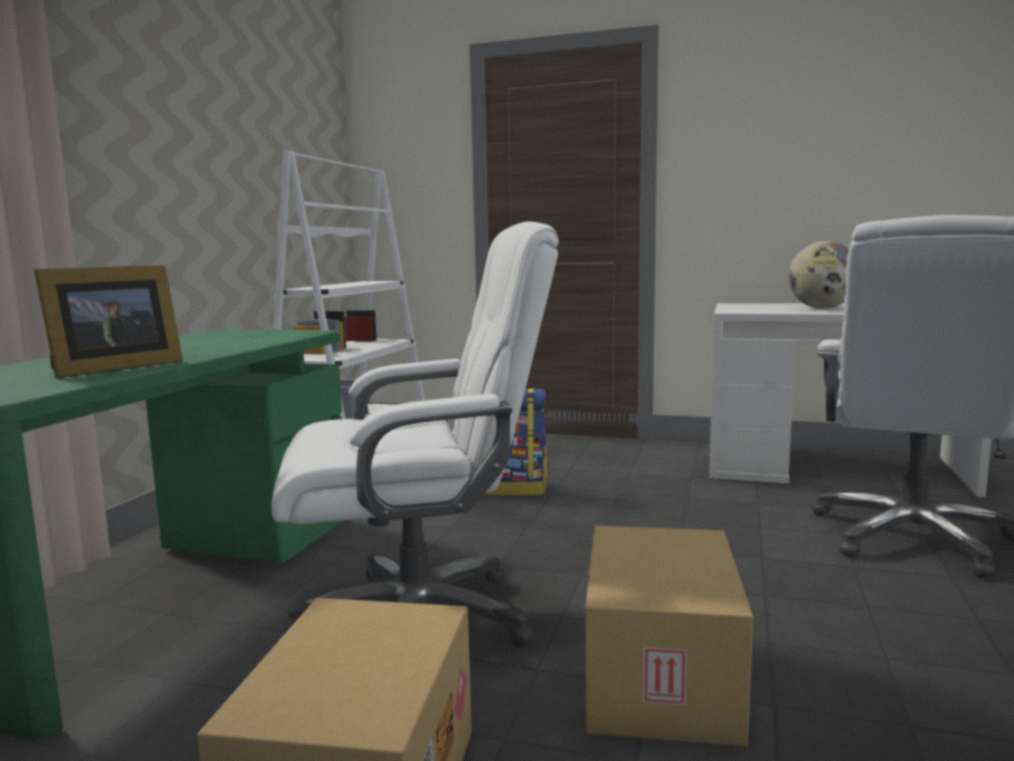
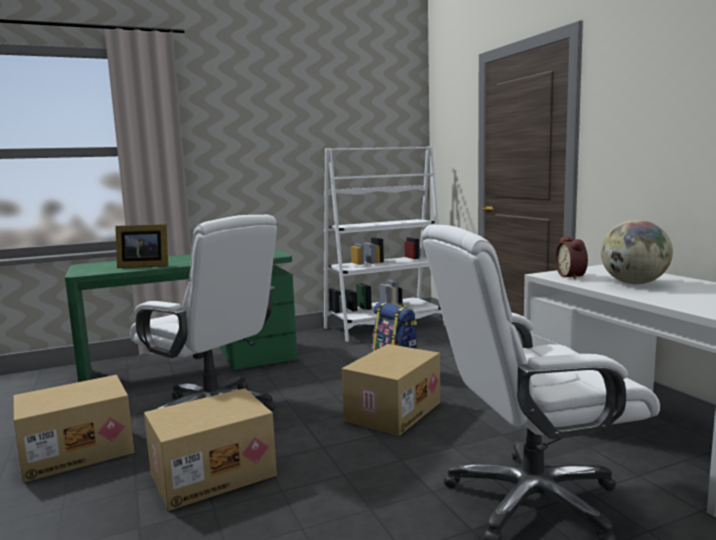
camera: 50 degrees right, 0 degrees up
(624, 523) = (392, 411): none -> cardboard box
(757, 310) = (572, 276): none -> alarm clock

